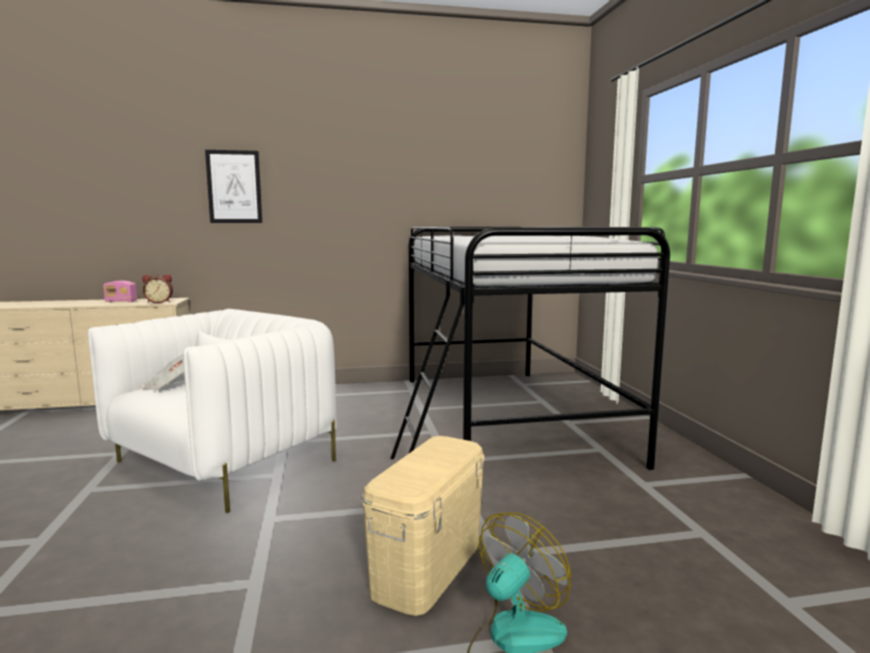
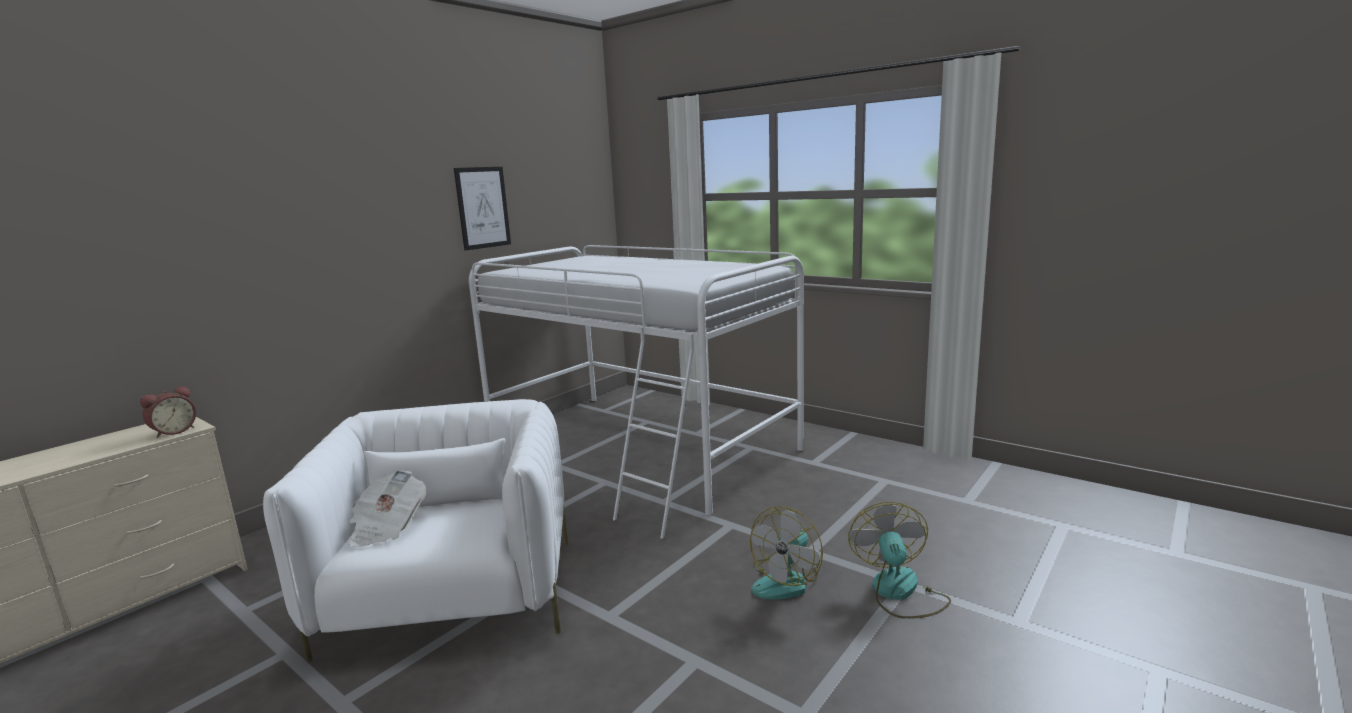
camera: 40 degrees left, 5 degrees up
(121, 301) = (92, 448): radio -> none
(234, 187) = (232, 237): picture -> picture (483, 207)
(428, 567) = (786, 581): beige storage box -> fan
(503, 417) = (640, 447): black bed -> white bed

